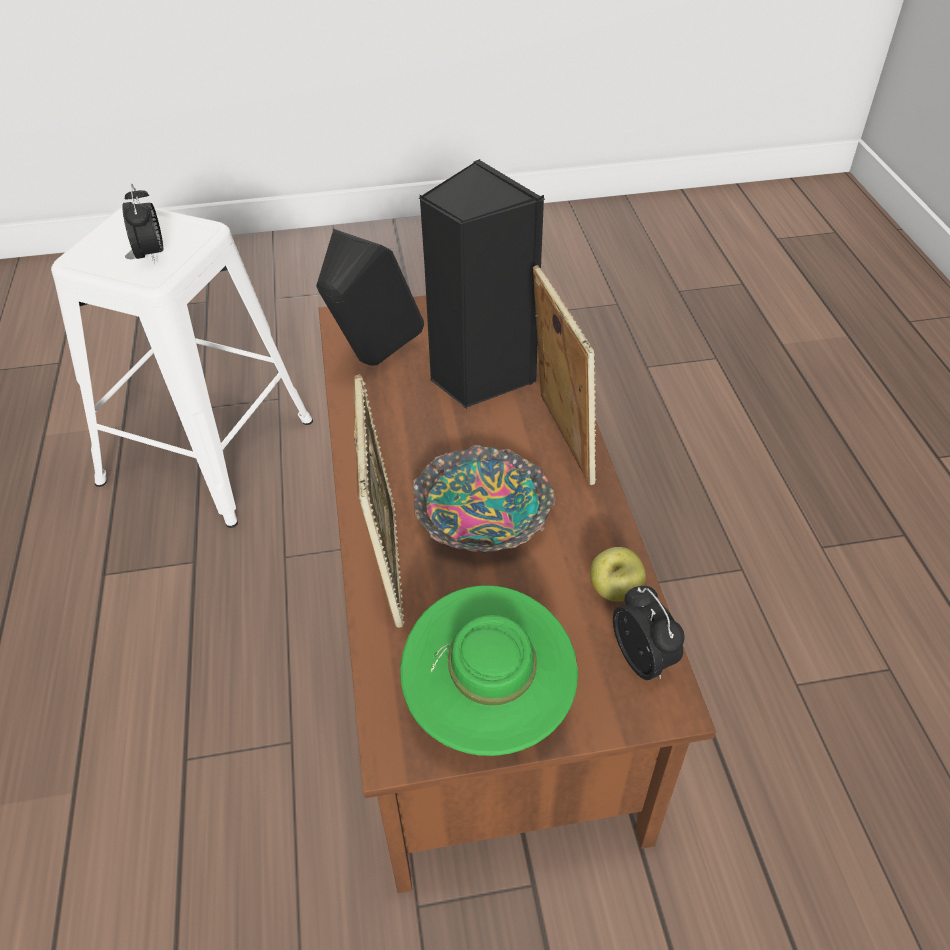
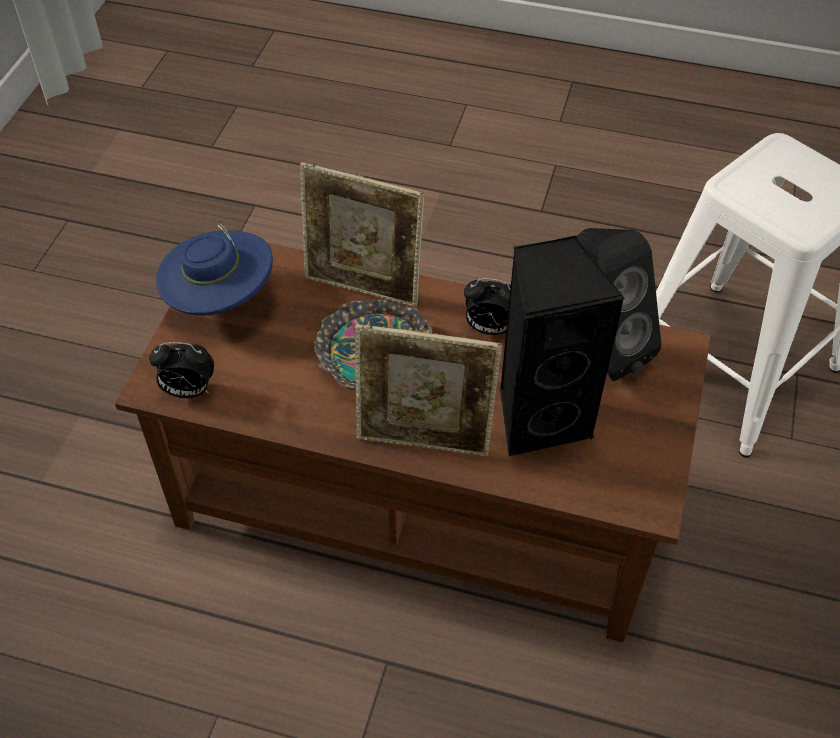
camera: 115 degrees right, 5 degrees up
(151, 255) = (770, 190): alarm clock -> alarm clock (489, 328)
(488, 703) = (220, 300): green hat -> blue hat
(615, 591) = (251, 402): apple -> none

